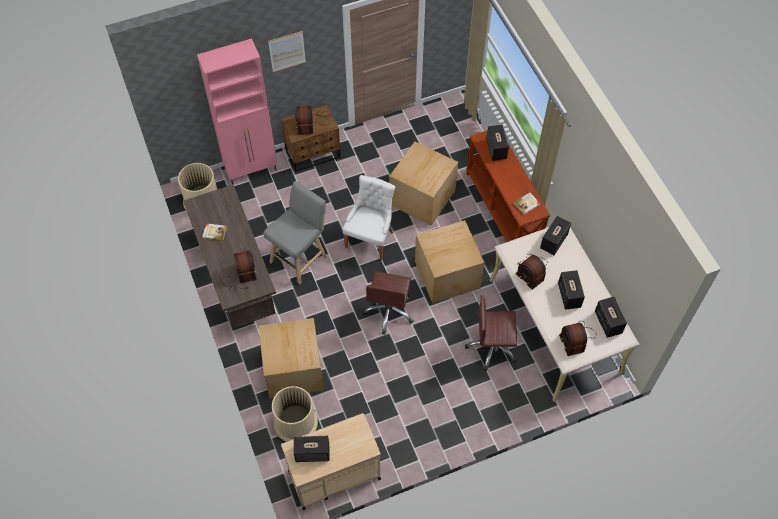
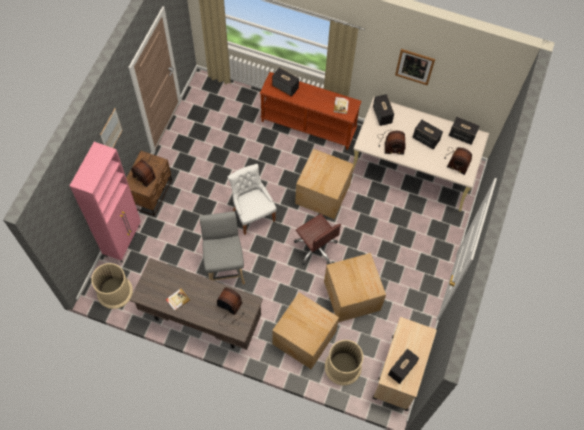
camera: 50 degrees left, 5 degrees up
(423, 197) = (253, 159): cardboard box -> cardboard box (352, 295)
(492, 347) = (396, 212): brown office chair -> none
(602, 207) = (414, 66): none -> picture

